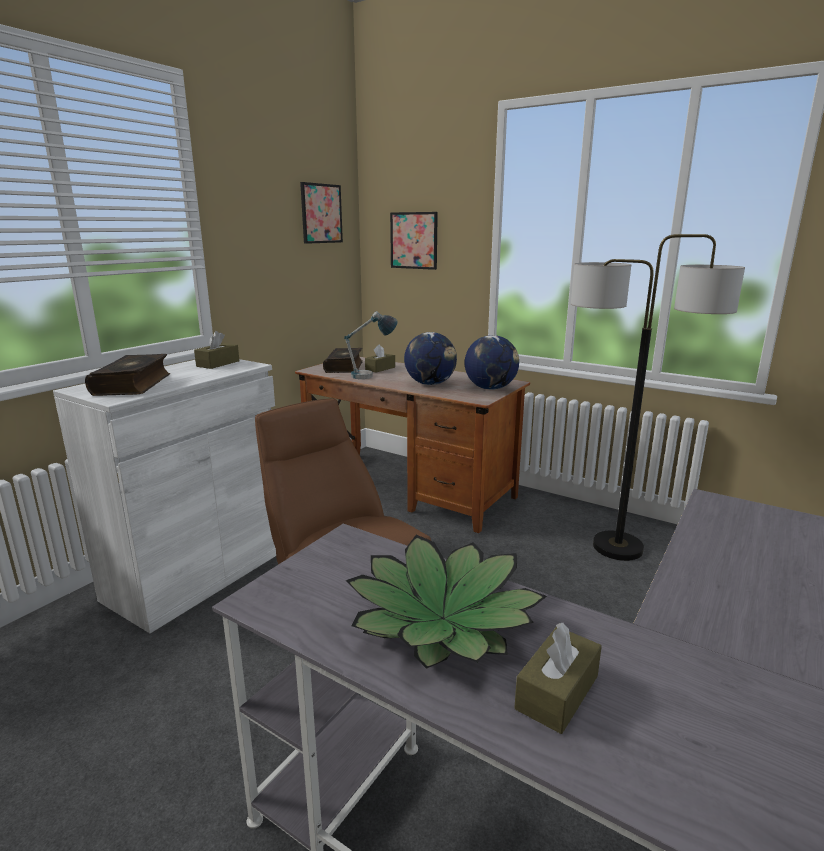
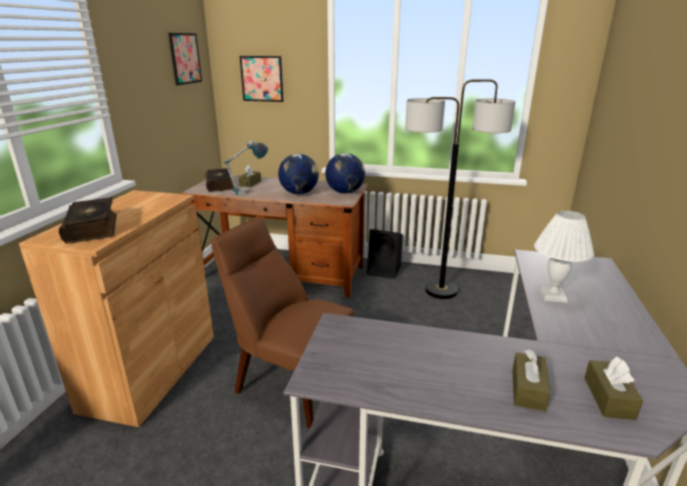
camera: 20 degrees left, 5 degrees up
(199, 573) = (151, 371): white cabinet -> brown cabinet
(218, 363) = (146, 199): brown tissue box -> brown tissue box (608, 398)
(443, 618) = (437, 363): potted plant -> none
(547, 507) = (385, 270): none -> black speaker
(712, 564) = (553, 296): none -> white table lamp

